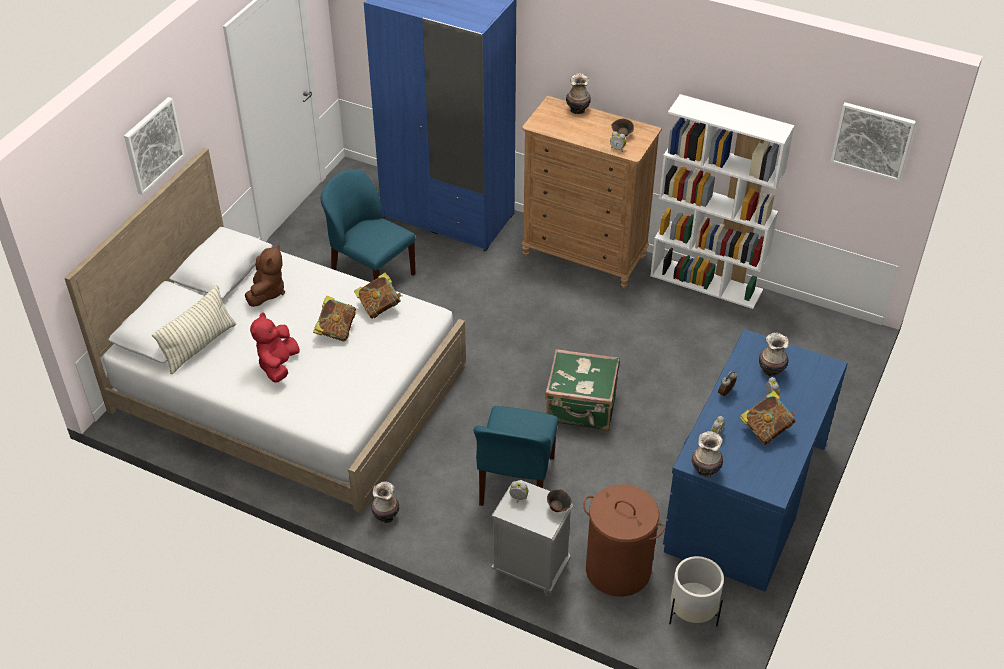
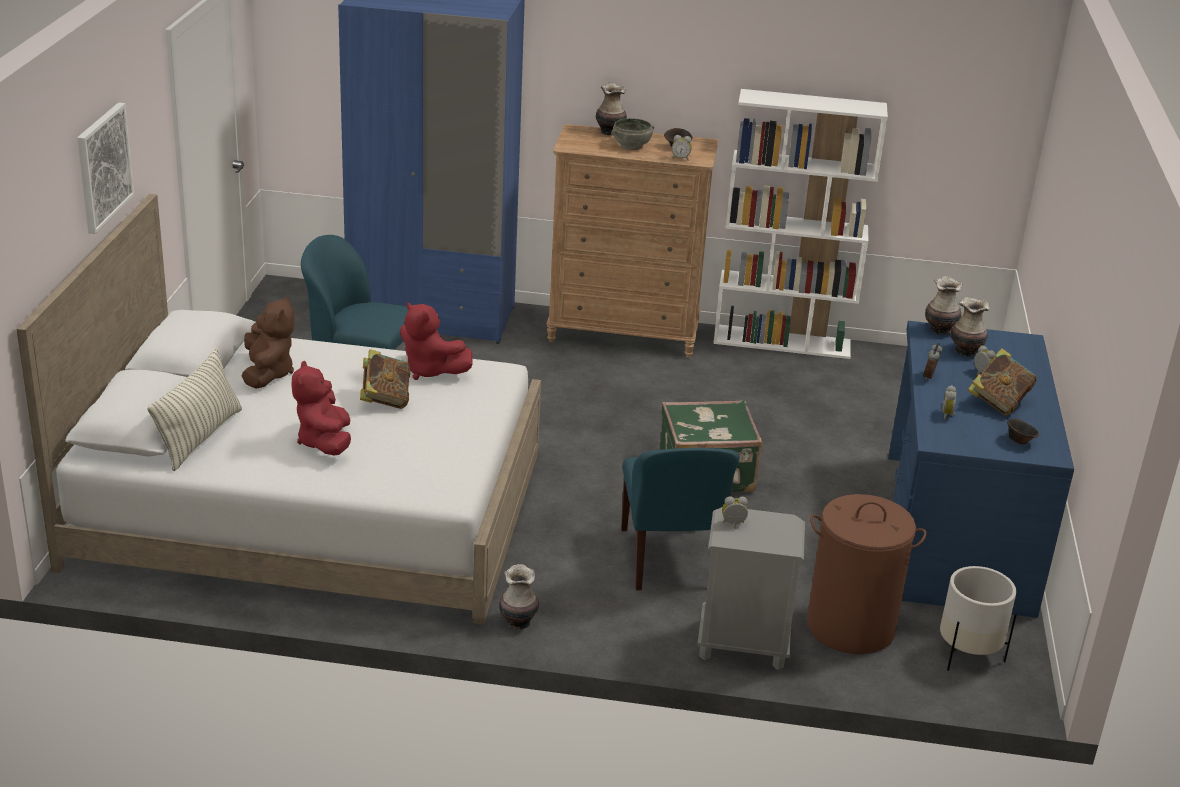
camera: 20 degrees left, 15 degrees down
(379, 307) = (430, 371): book -> red plush toy
(558, 507) = (789, 525): brown bowl -> brown bowl (1019, 441)
(586, 129) = (631, 146): none -> grey bowl
(706, 470) = (958, 447): vase -> vase (940, 330)
(872, 140) = (981, 105): picture -> none

